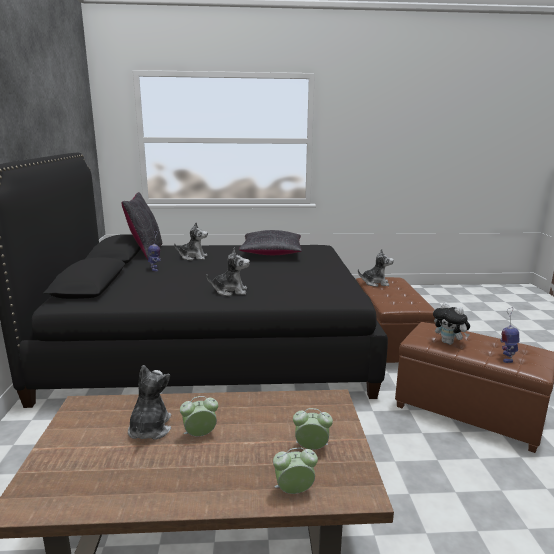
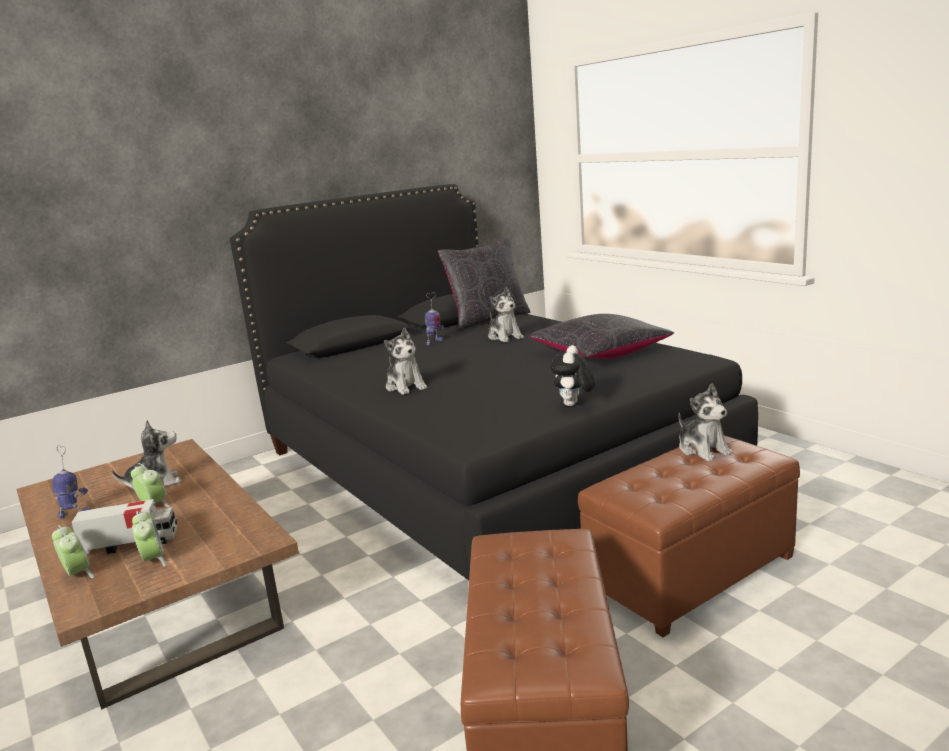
camera: 60 degrees right, 0 degrees up
(267, 455) = (132, 544): none -> toy truck
(449, 343) = (510, 568): plush toy -> plush toy (573, 405)
(506, 358) = (506, 630): toy robot -> toy robot (74, 514)

